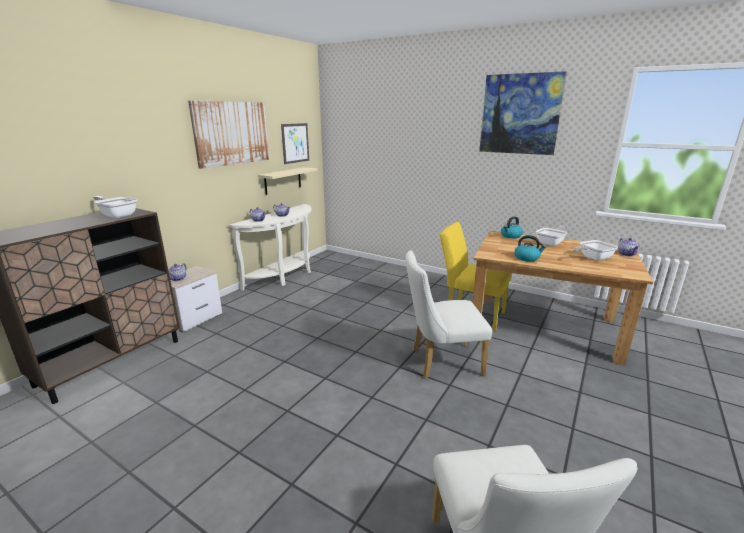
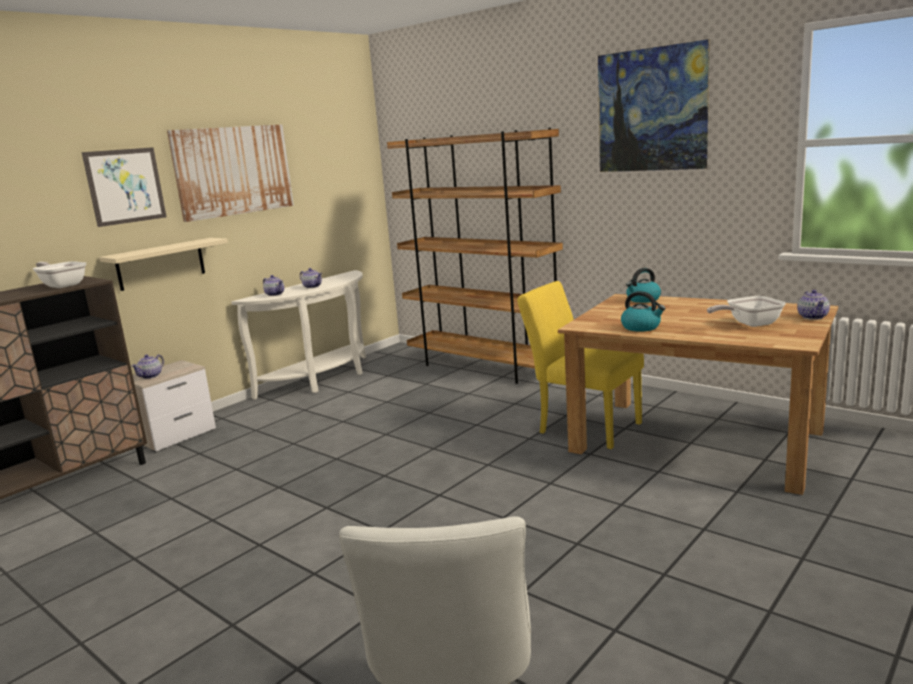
camera: 10 degrees right, 5 degrees down
(283, 180) = (318, 236): beige shelf -> beige shelf (161, 264)
(295, 143) = (337, 180): picture -> picture (125, 186)
(389, 269) = (484, 367): none -> brown bookcase
(440, 362) = (504, 488): white chair -> none
(551, 243) = (700, 306): frying pan -> none

